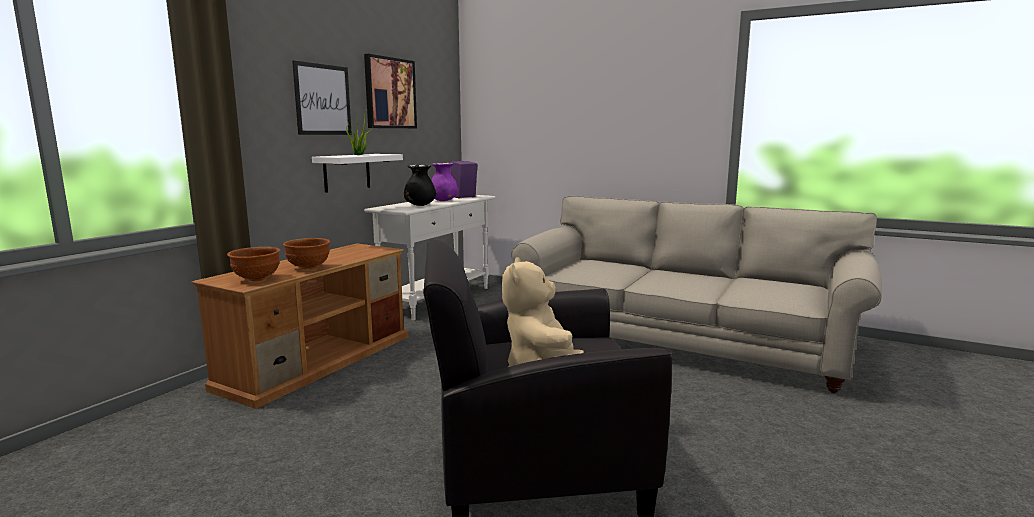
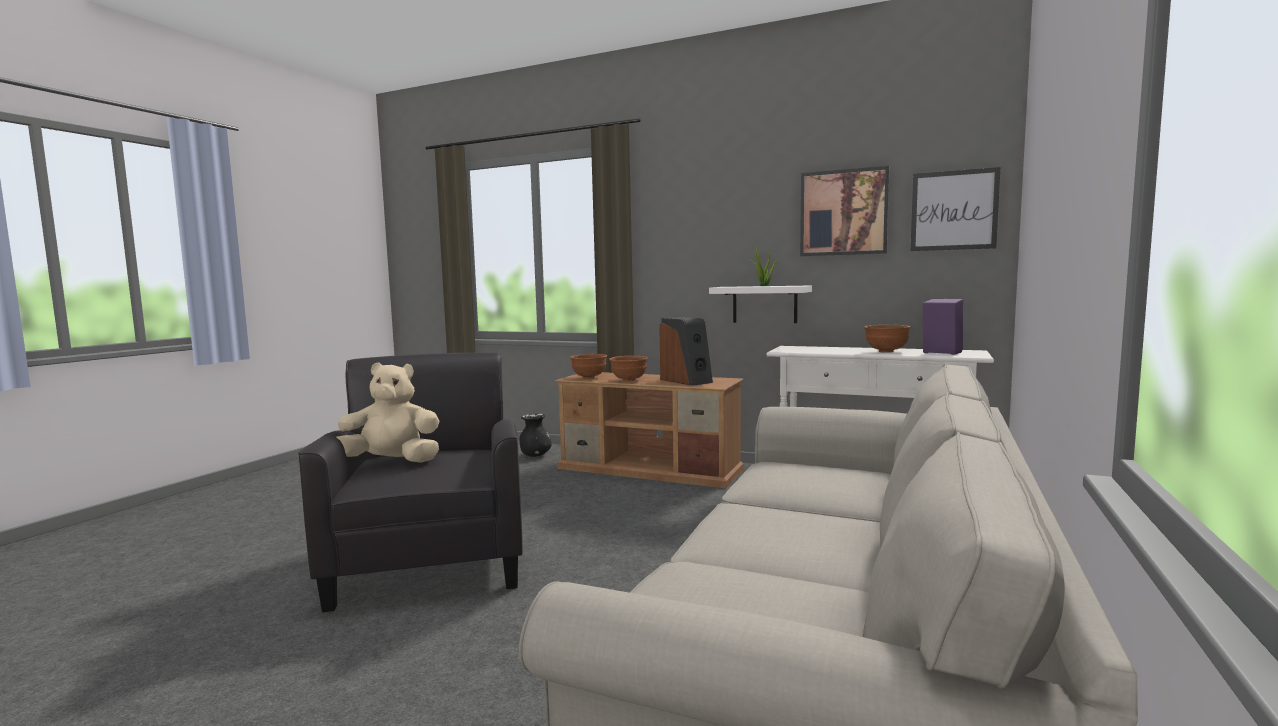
camera: 85 degrees right, 5 degrees down
(323, 99) = (739, 231): picture -> picture (953, 210)
(346, 254) = (686, 381): none -> speaker
(420, 205) = (827, 350): black vase -> black vase (535, 455)
(443, 200) = (885, 351): purple vase -> brown bowl

